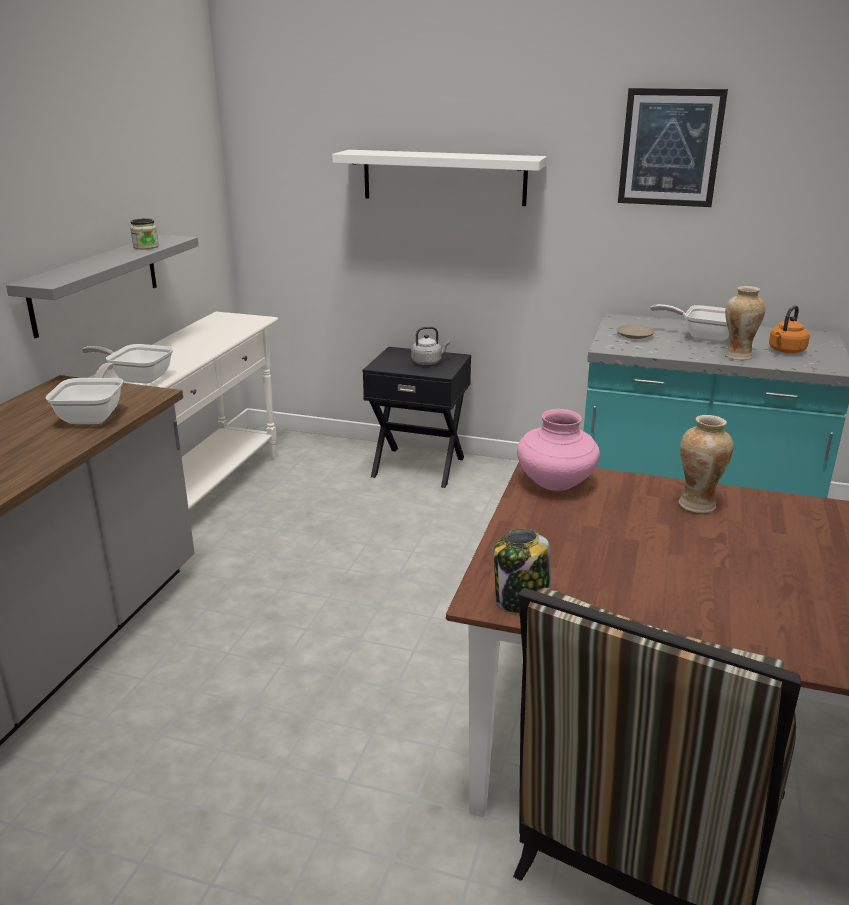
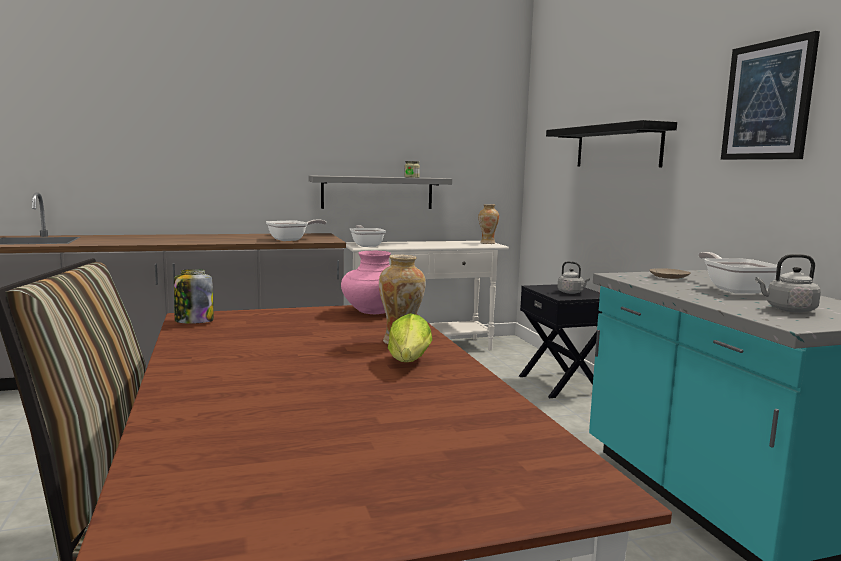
camera: 55 degrees right, 15 degrees down
(444, 177) = (617, 147): white shelf -> black shelf
(737, 356) = (713, 299): vase -> vase (487, 243)
(781, 524) = (406, 365): none -> lettuce
(785, 351) = (788, 309): orange kettle -> grey kettle

